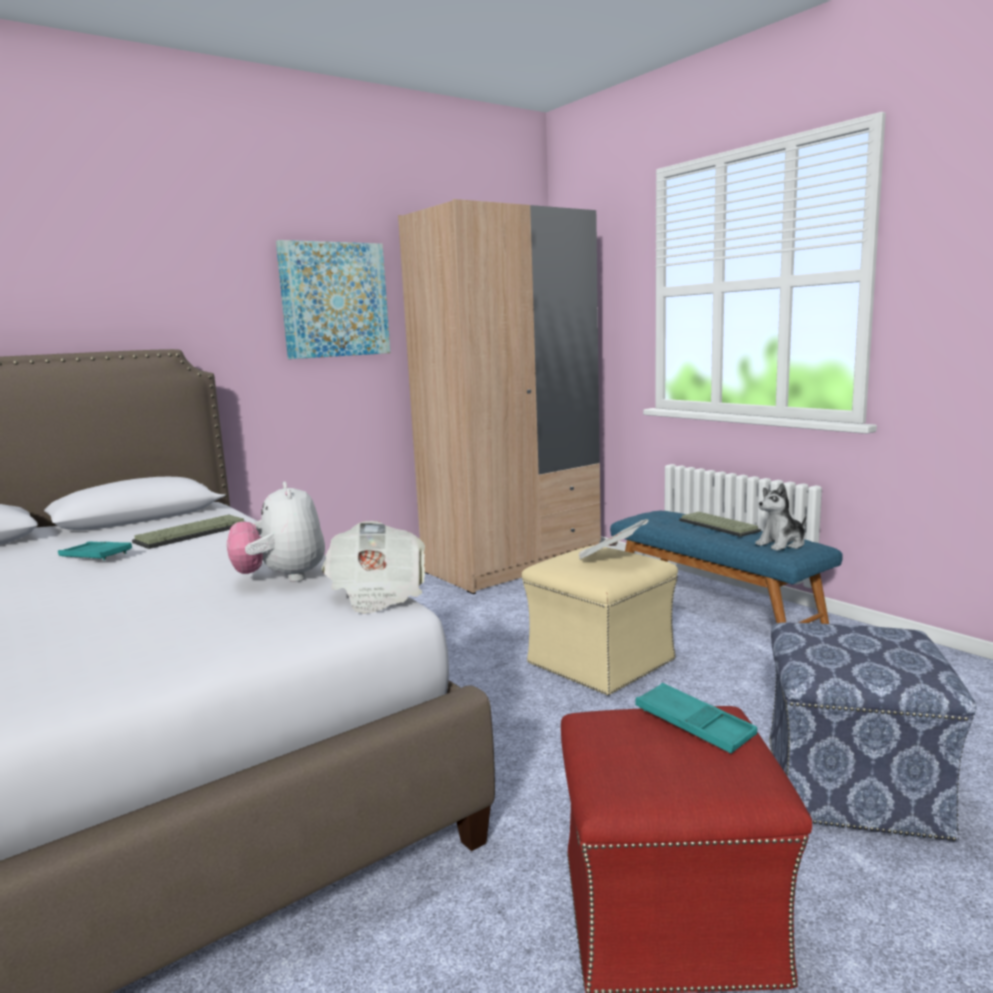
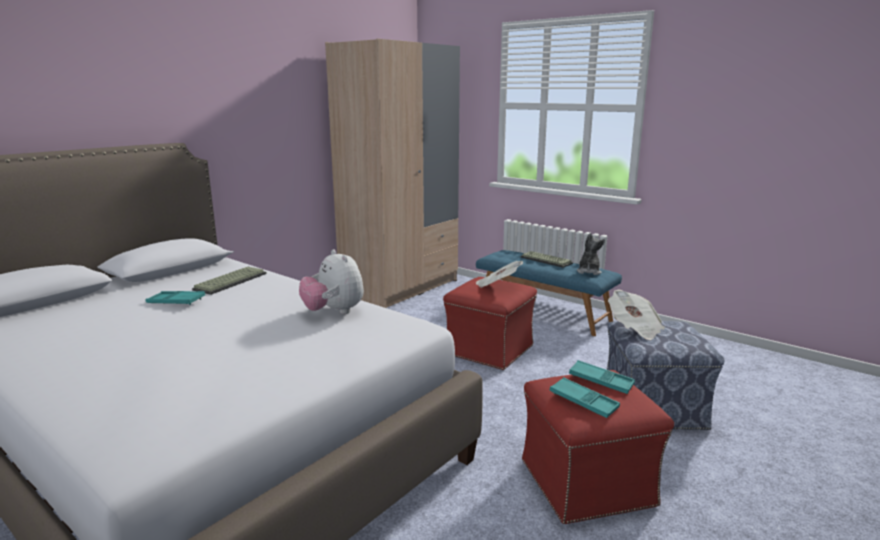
camera: 15 degrees left, 5 degrees up
(334, 300) = (282, 103): picture -> none
(377, 593) = (407, 319): newspaper -> newspaper (634, 328)
(600, 662) = (489, 350): beige ottoman -> red ottoman
(638, 760) = (583, 402): none -> turquoise tray
(782, 544) = (588, 272): plush toy -> plush toy turned 150 degrees clockwise

